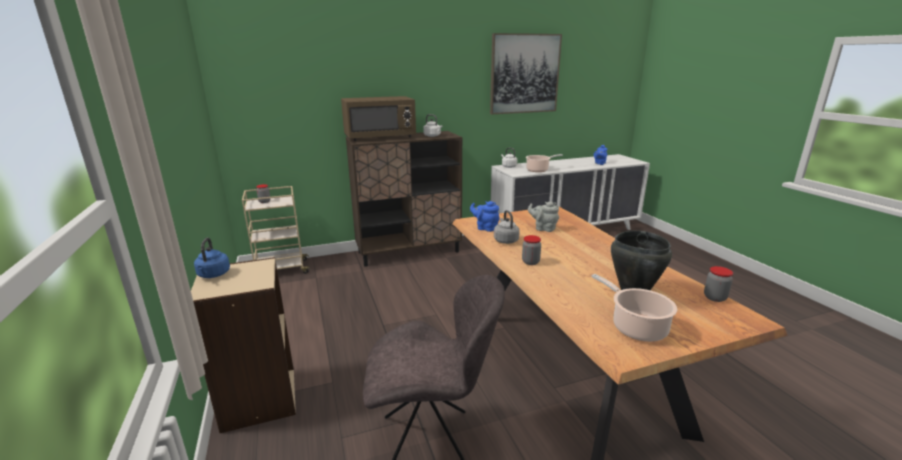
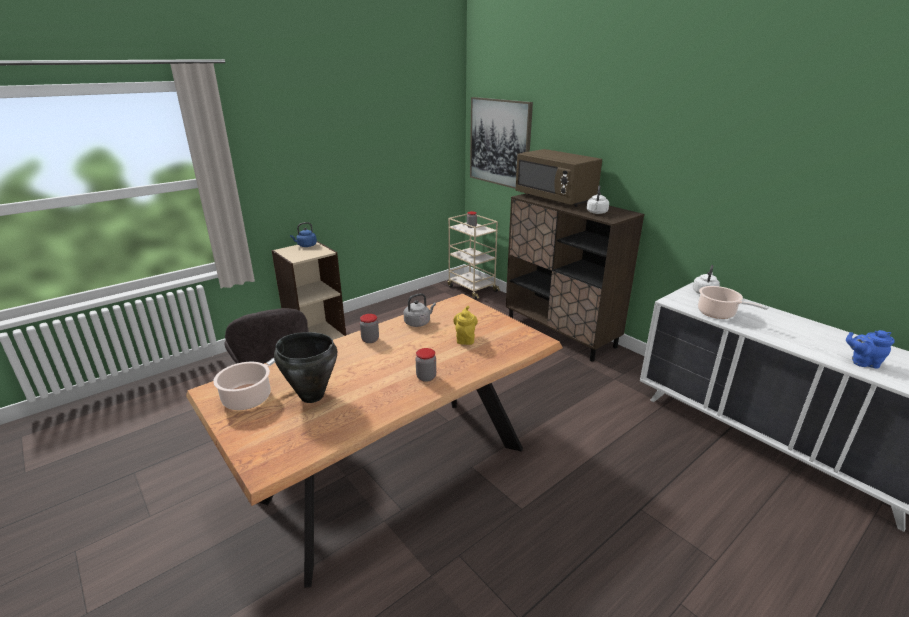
camera: 70 degrees right, 5 degrees up
(485, 228) = (445, 310): blue teapot -> none
(524, 74) = (787, 158): picture -> picture (500, 142)
(543, 228) = (465, 339): grey teapot -> yellow teapot
(714, 297) = (313, 449): jar -> jar (426, 377)

